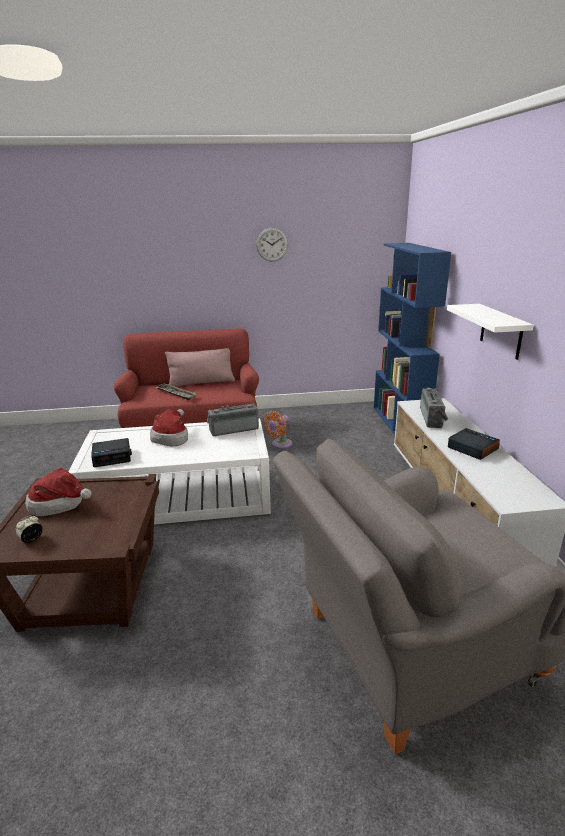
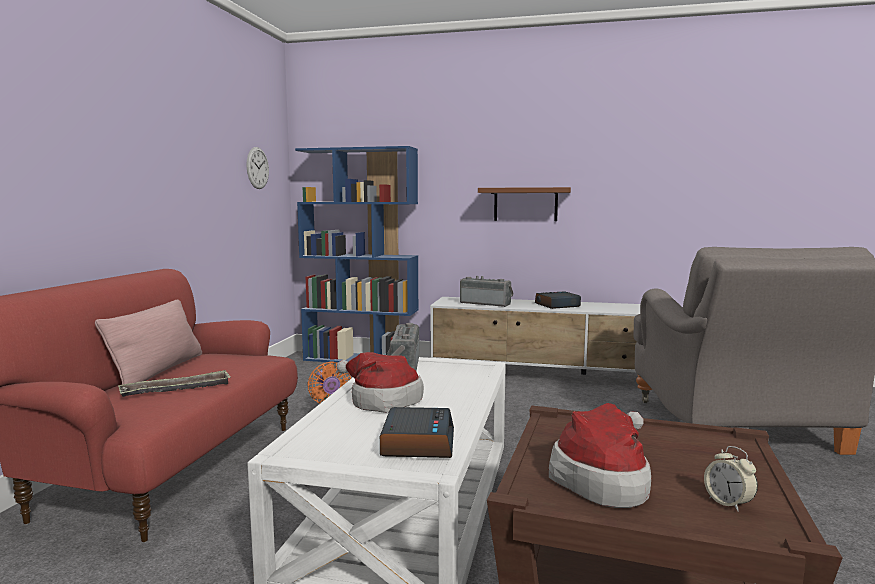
camera: 70 degrees left, 15 degrees down
(272, 244) = (187, 133): wall clock -> wall clock (257, 168)
(501, 331) = (525, 204): white shelf -> brown shelf

